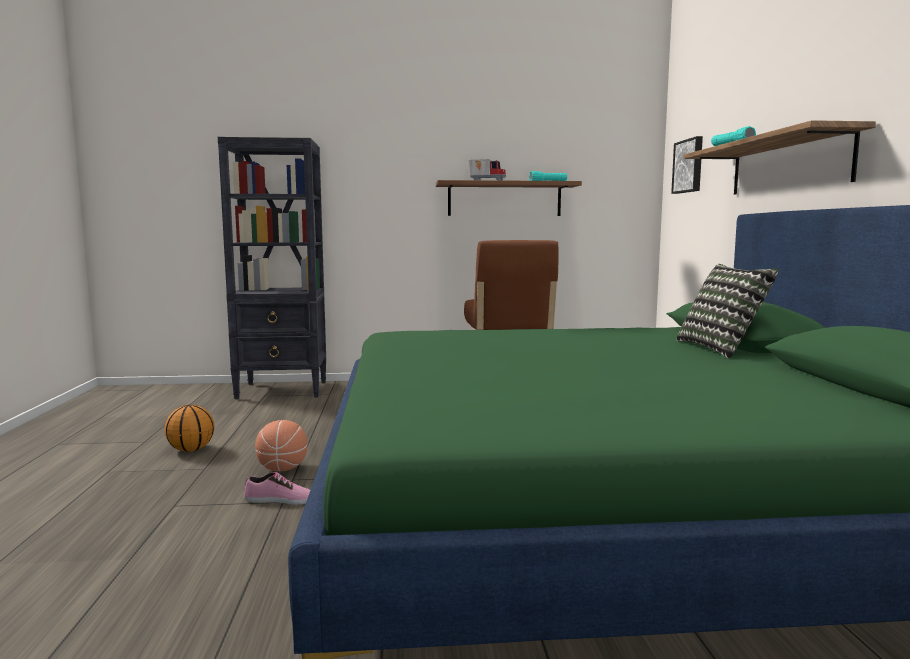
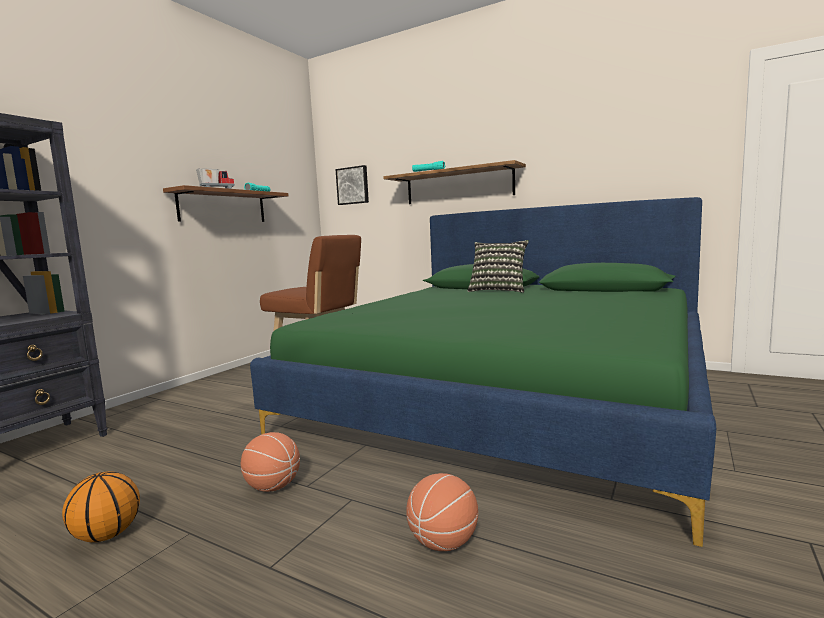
camera: 55 degrees left, 0 degrees up
(234, 557) = (443, 543): none -> basketball
(280, 500) = (346, 500): shoe -> none

